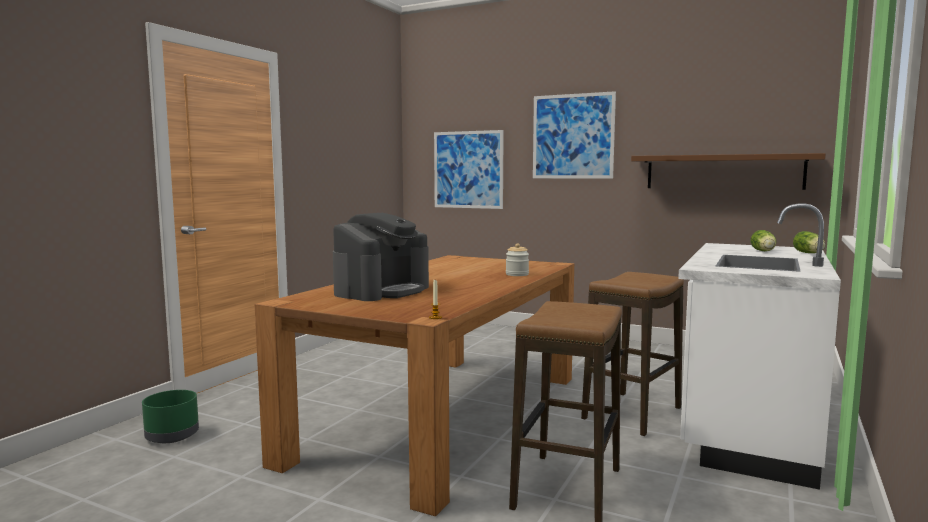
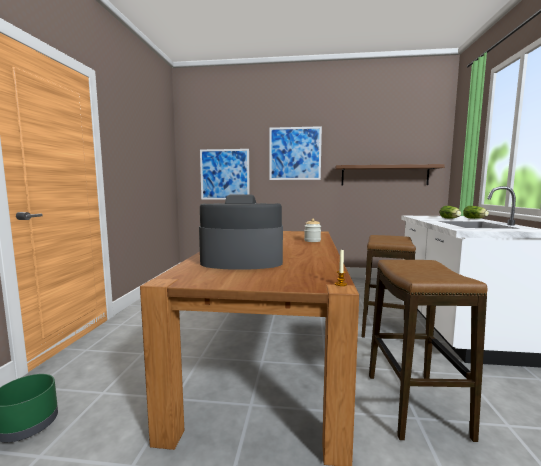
camera: 20 degrees left, 0 degrees up
(382, 290) = (242, 261): coffee machine -> coffee machine turned 105 degrees counterclockwise

